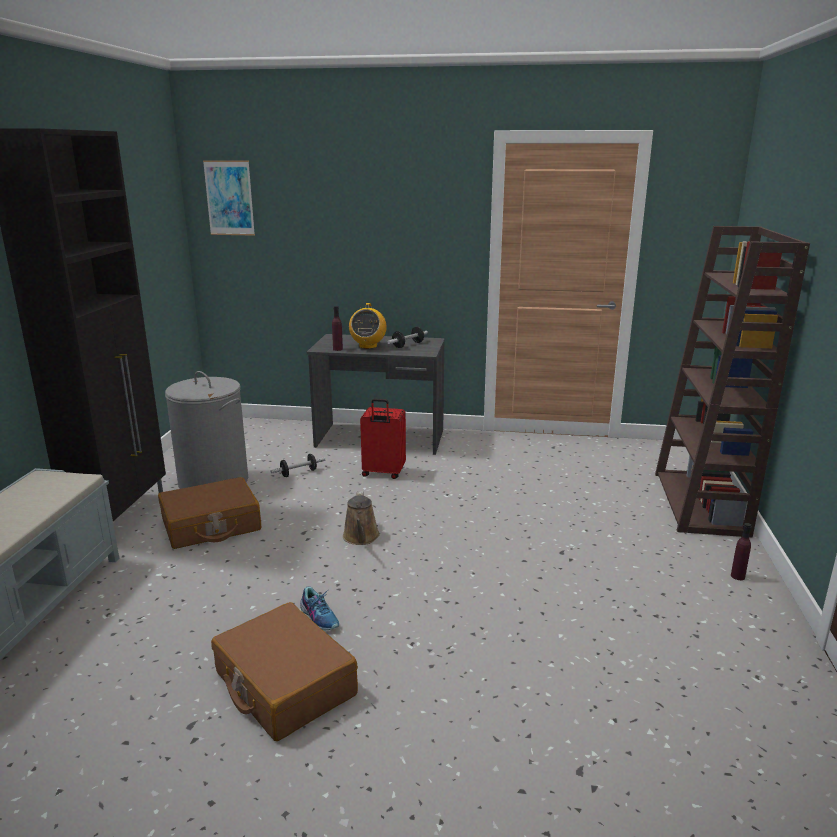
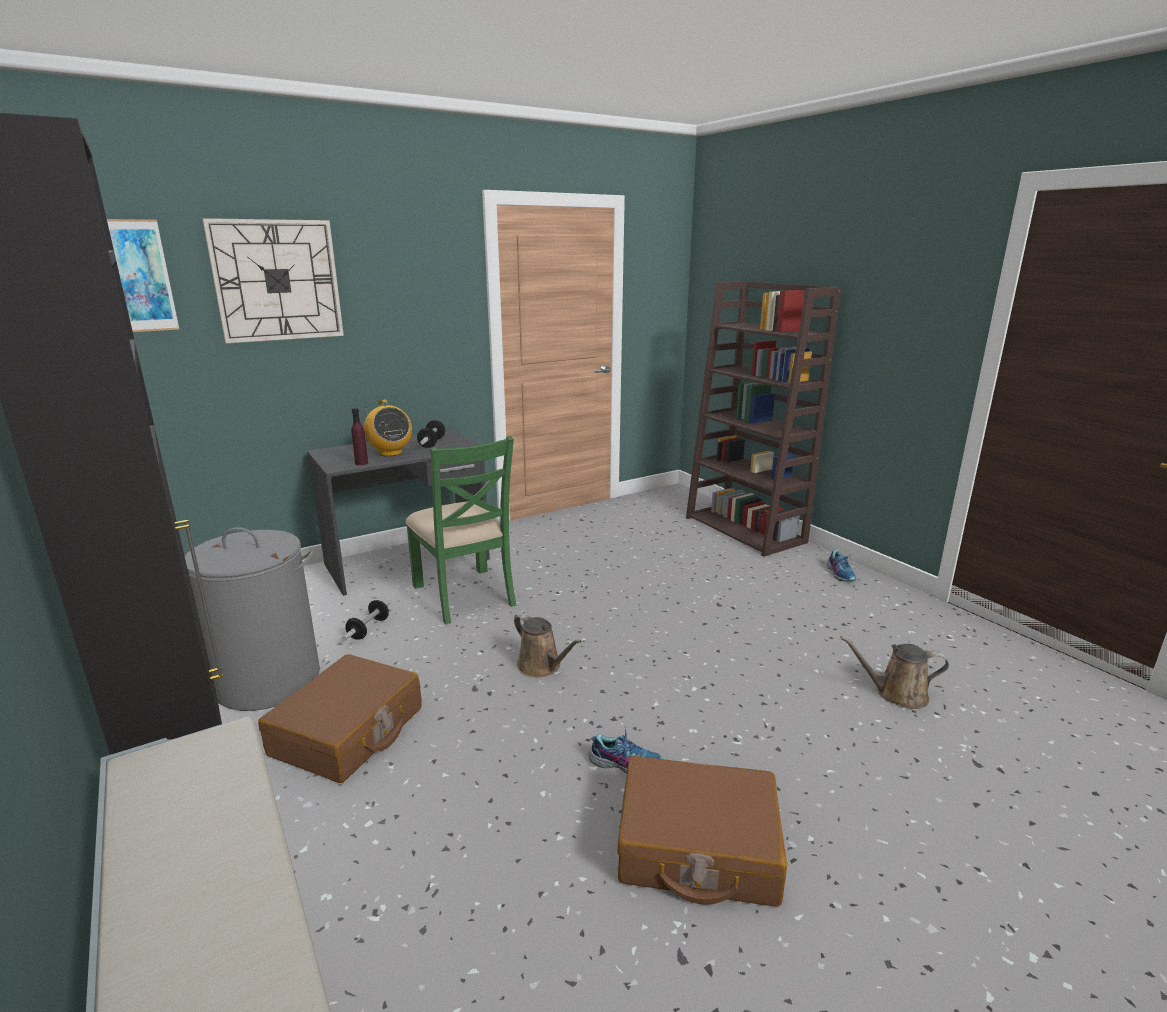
camera: 40 degrees left, 0 degrees up
(319, 204) = (277, 280): none -> wall clock
(383, 473) = (465, 595): red suitcase -> green chair
(603, 687) = (896, 694): none -> brown watering can
(737, 576) = (841, 573): purple bottle -> shoe

